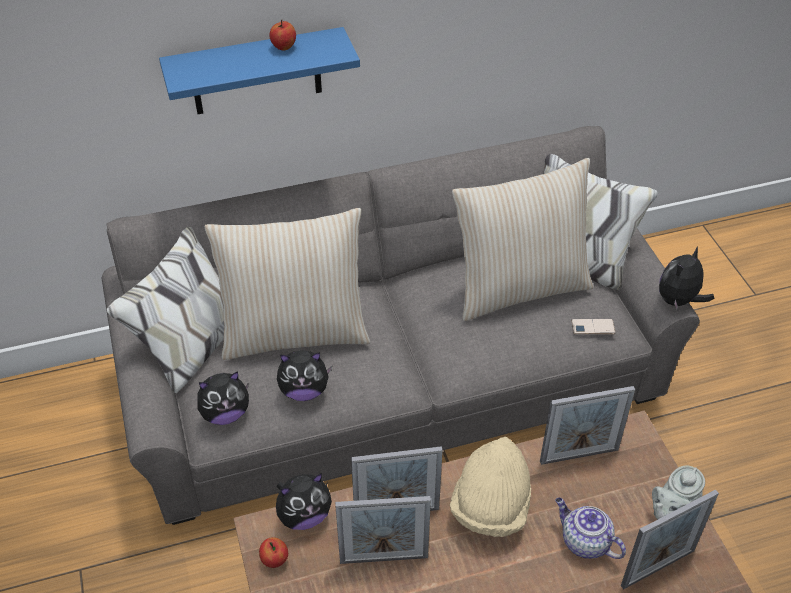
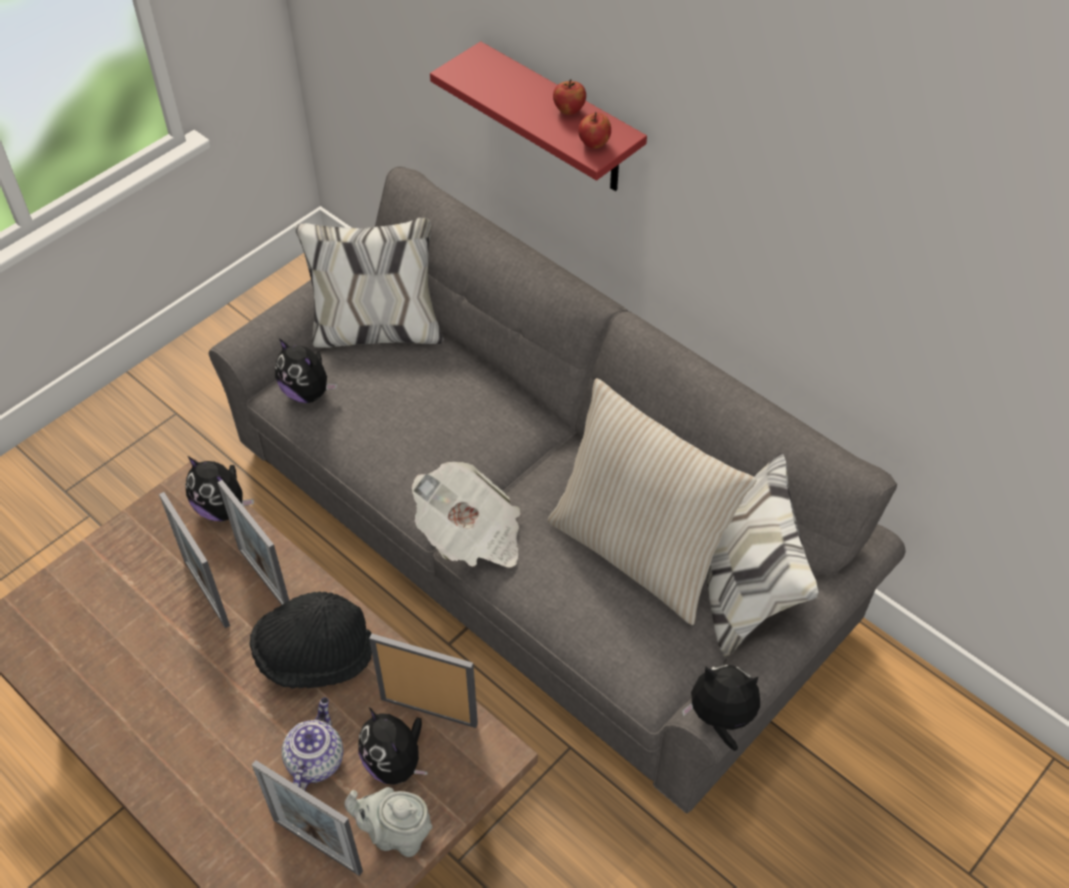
camera: 60 degrees right, 5 degrees up
(256, 72) = (560, 121): blue shelf -> red shelf
(275, 560) = (164, 510): apple -> apple (594, 143)
(295, 332) = (435, 390): beige pillow -> none
(304, 391) = (368, 435): plush toy -> plush toy (395, 762)
(443, 369) = (471, 535): none -> newspaper
(491, 507) = (314, 656): beige hat -> black hat
(579, 455) = (429, 711): picture frame -> picture frame turned 150 degrees clockwise
(593, 327) = (630, 650): phone -> none

